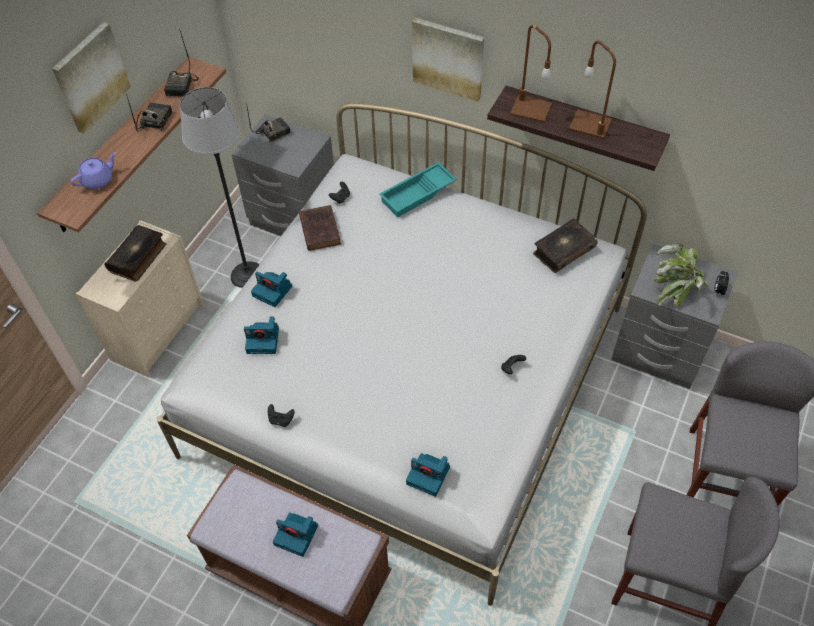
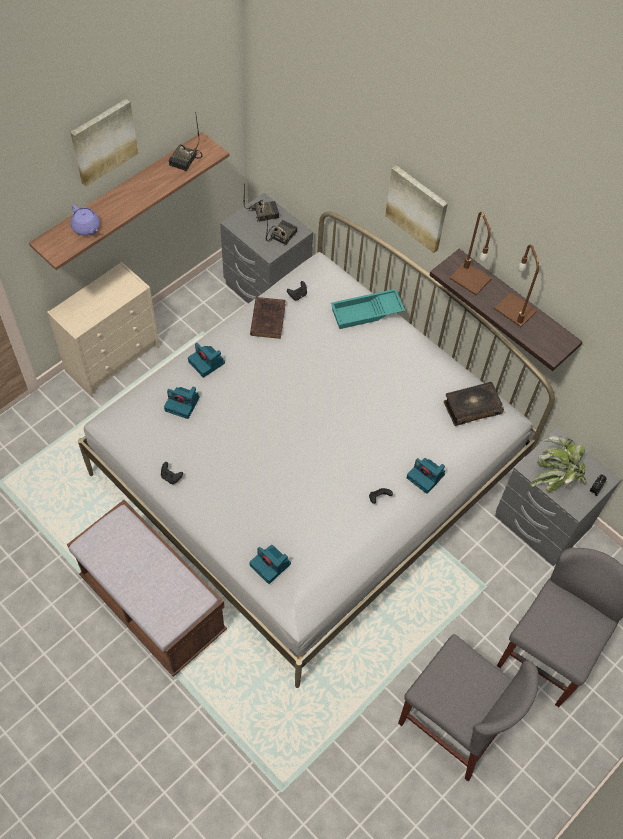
camera: 15 degrees right, 5 degrees up
(98, 180) = (86, 228): purple teapot -> purple teapot turned 75 degrees clockwise
(138, 258) = (108, 296): book -> none
(154, 121) = (150, 186): radio -> radio (281, 235)
(248, 275) = (206, 332): floor lamp -> none
(297, 535) = (151, 575): camera -> camera (426, 476)

